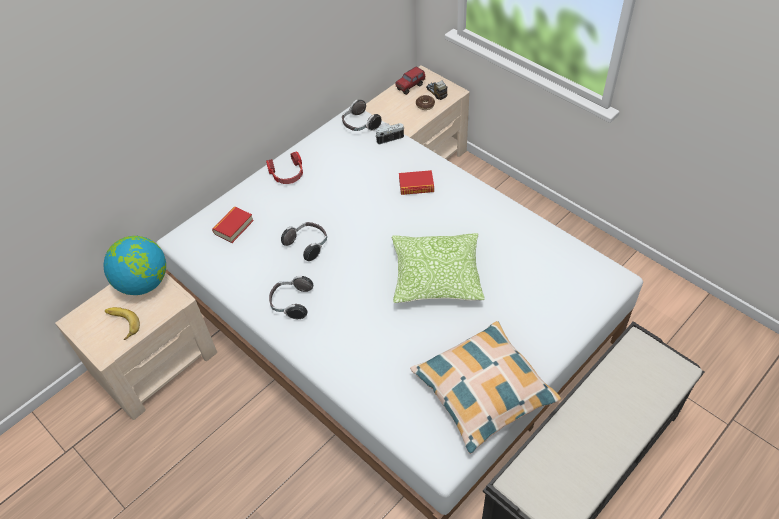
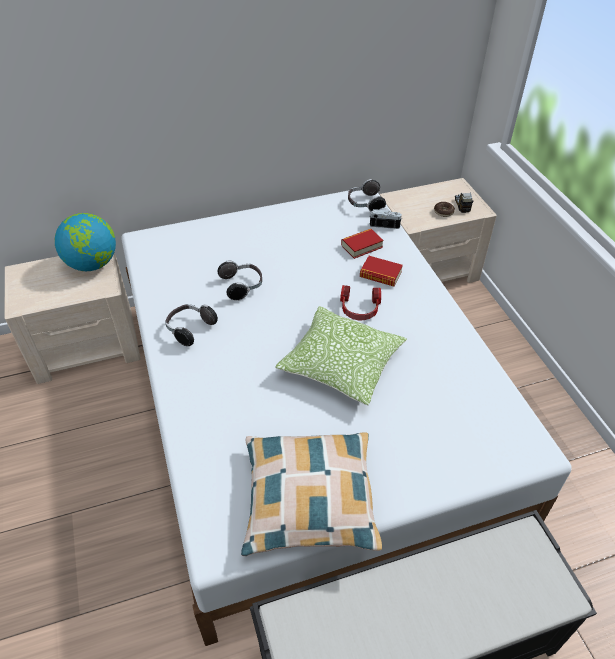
camera: 25 degrees right, 5 degrees down
(121, 324) = (49, 289): banana -> none
(233, 227) = (191, 246): book -> book (361, 246)
(287, 174) = (269, 221): headphones -> headphones (359, 309)
(410, 87) = (440, 192): toy truck -> none

